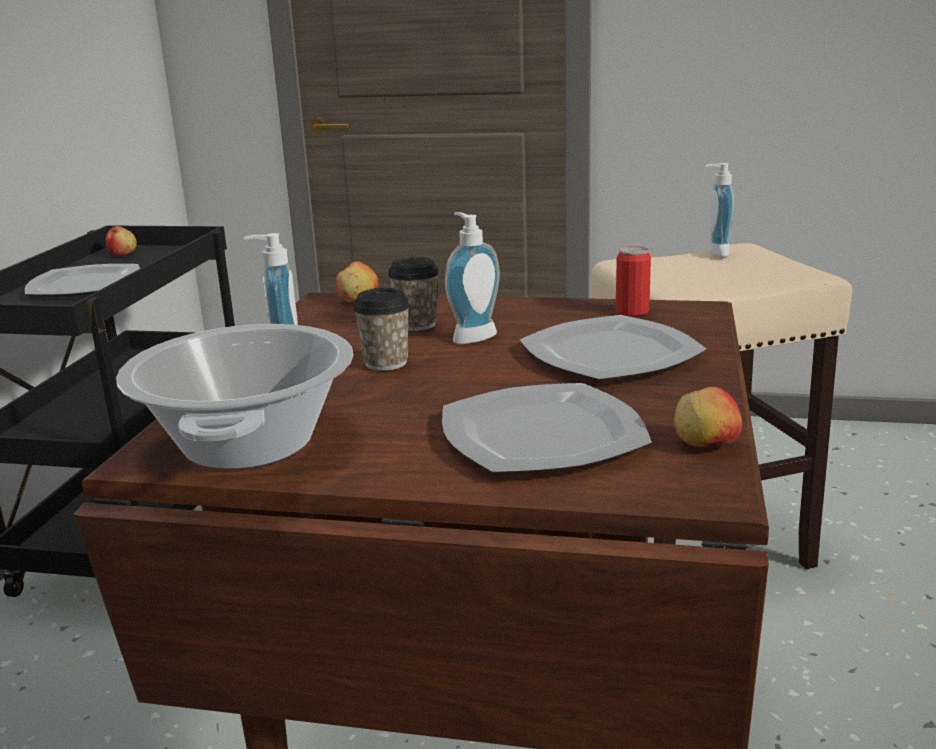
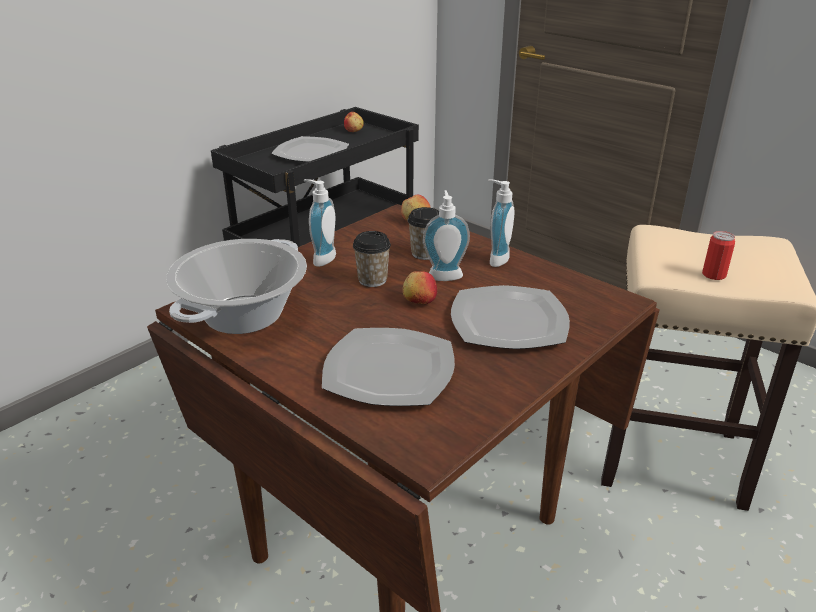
camera: 30 degrees right, 10 degrees up
(632, 311) = (572, 288): can -> can (714, 275)
(705, 444) = (471, 417): apple -> apple (419, 301)
(714, 252) = (739, 241): soap dispenser -> soap dispenser (495, 259)

